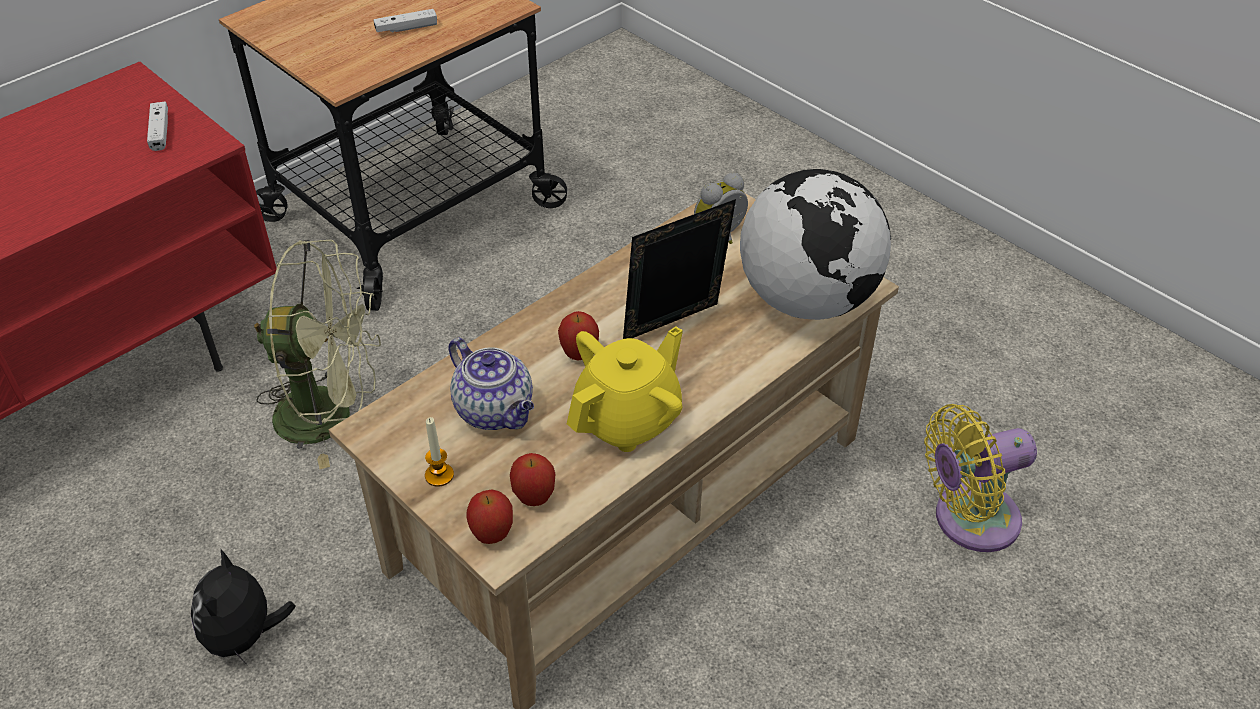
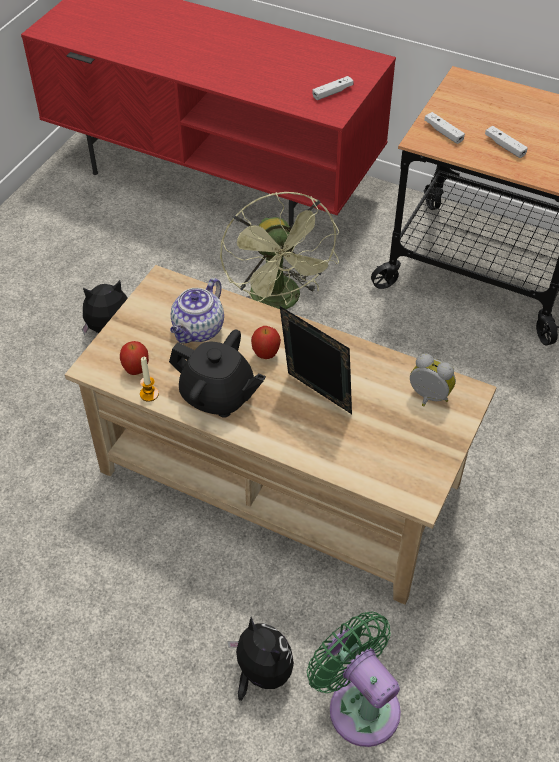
camera: 70 degrees right, 5 degrees up
(341, 62) = (443, 132): none -> white game controller
(439, 475) = (138, 322): candle -> candle (149, 394)
(492, 535) = (102, 360): apple -> none
(628, 419) = (218, 396): yellow teapot -> black teapot
(807, 300) = (384, 467): globe -> none
(906, 602) = (261, 673): none -> plush toy
(968, 520) = (359, 704): yellow fan -> green fan

